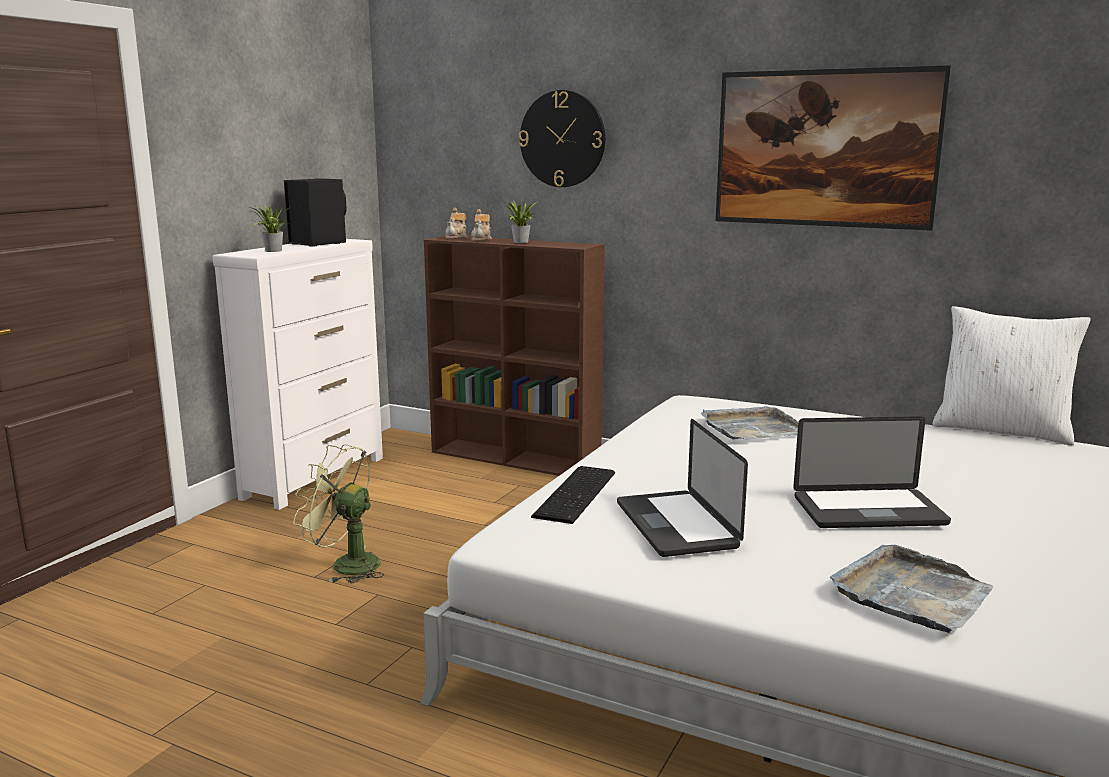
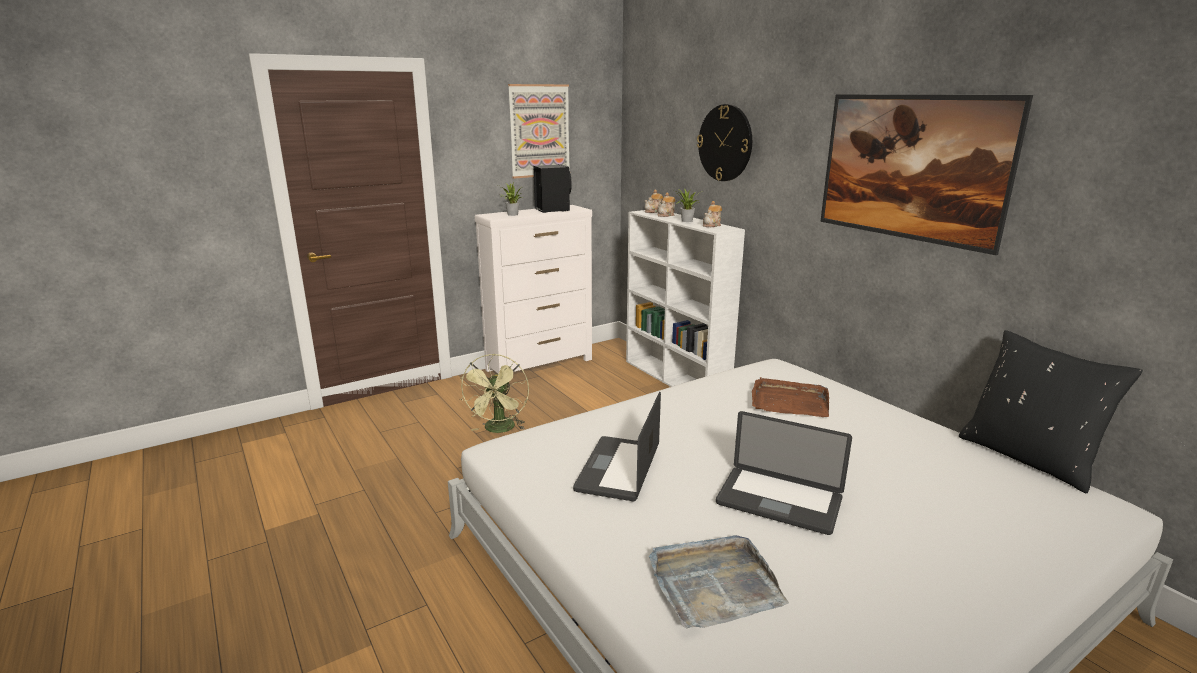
camera: 30 degrees right, 5 degrees up
(284, 130) = (539, 131): none -> picture
(346, 565) = (499, 430): green fan -> green fan turned 135 degrees counterclockwise
(516, 459) = (676, 379): brown bookcase -> white bookcase
(560, 243) = (712, 225): none -> teapot
(578, 494) = (590, 425): keyboard -> none
(751, 428) = (789, 401): grey tray -> brown tray
(1002, 430) = (1028, 458): white pillow -> black pillow

